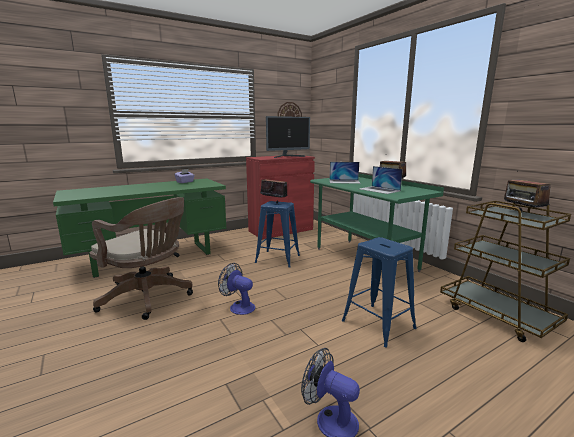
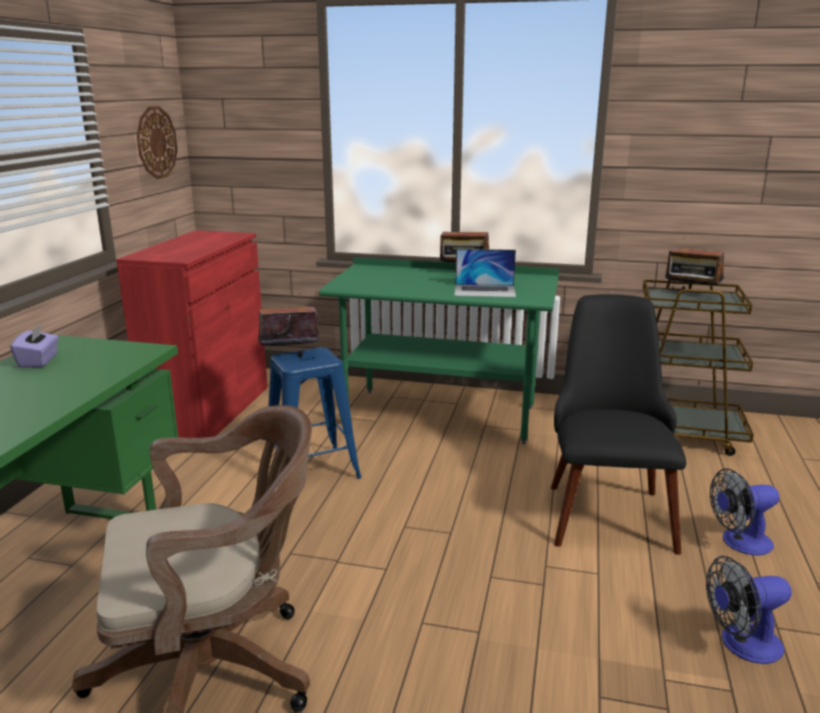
camera: 45 degrees left, 5 degrees up
(238, 306) = (409, 585): fan -> fan (739, 543)
(287, 156) = (205, 242): monitor -> none
(344, 181) = (388, 282): laptop -> none
(377, 324) = (605, 506): blue stool -> black chair

